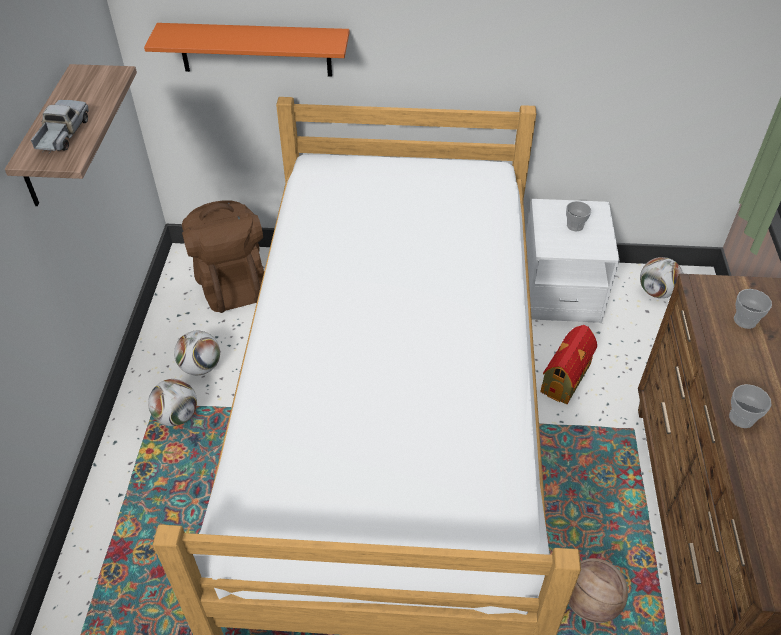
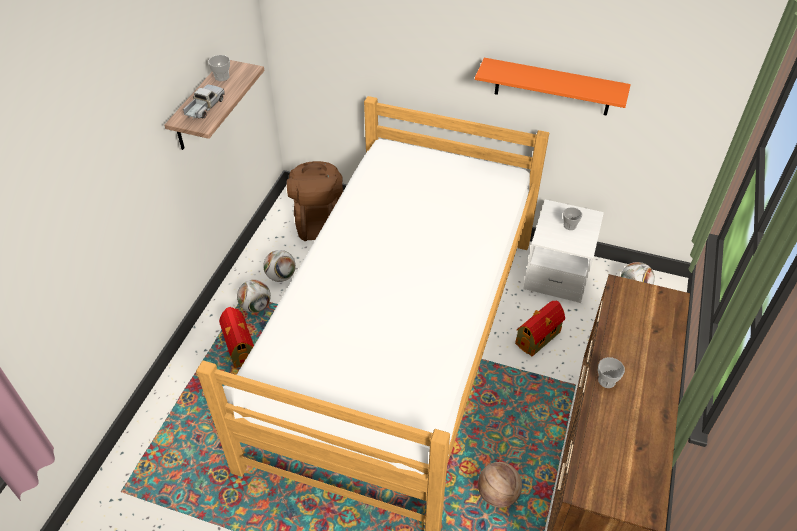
camera: 15 degrees right, 0 degrees up
(170, 479) = (240, 347): none -> toy house
(255, 49) = (355, 61): orange shelf -> orange shelf (552, 87)
(745, 320) = (641, 316): cup -> cup (222, 77)

